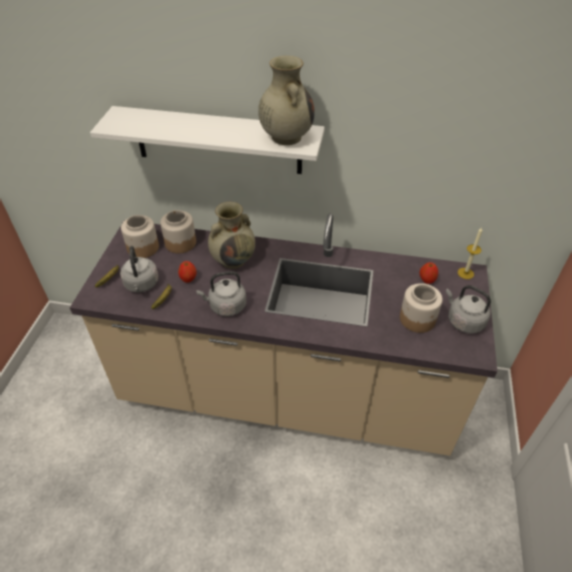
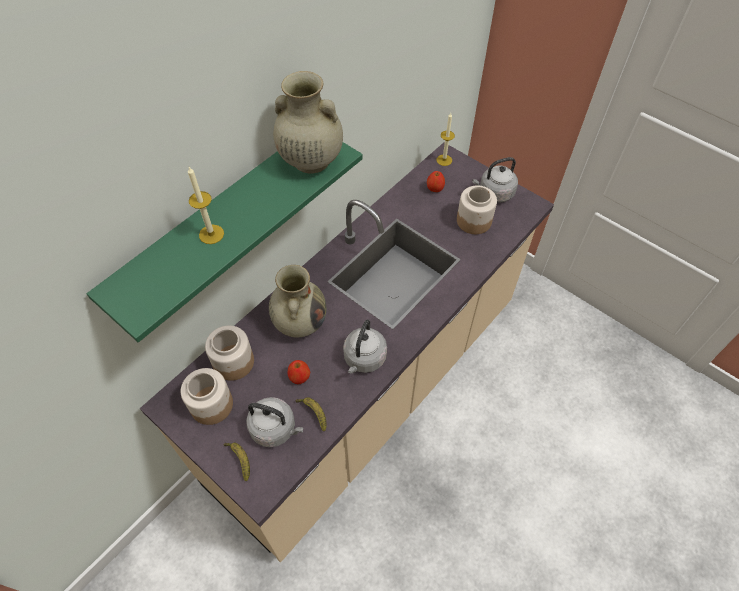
camera: 60 degrees left, 10 degrees up
(186, 125) = (211, 234): none -> candle
(218, 140) = (219, 225): white shelf -> green shelf

